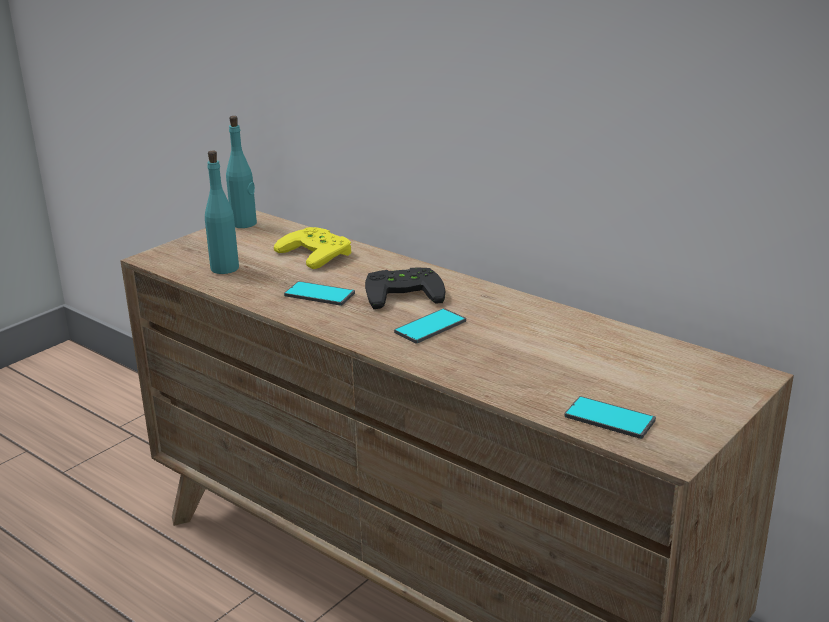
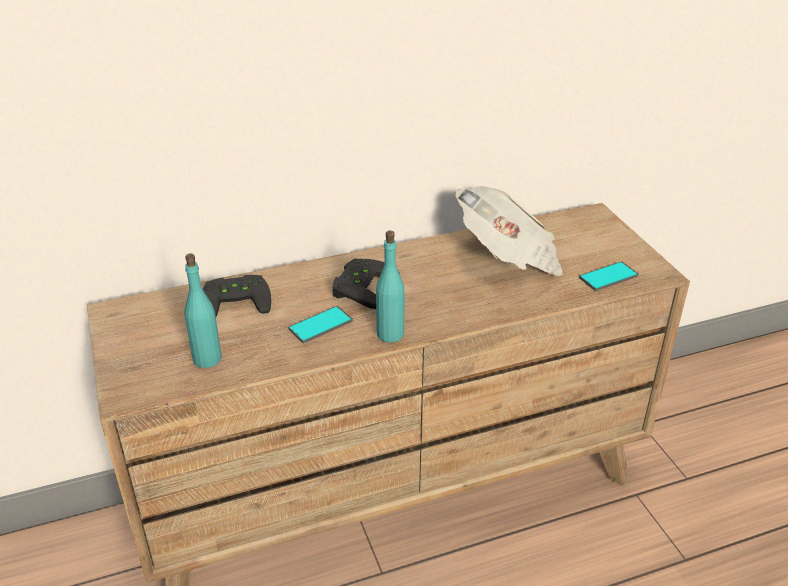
camera: 60 degrees left, 10 degrees up
(244, 224) = (117, 319): turquoise bottle -> turquoise bottle (390, 333)
(319, 252) = (236, 299): yellow game controller -> black game controller
(430, 327) = (429, 295): phone -> none
(565, 348) = (509, 256): none -> newspaper

